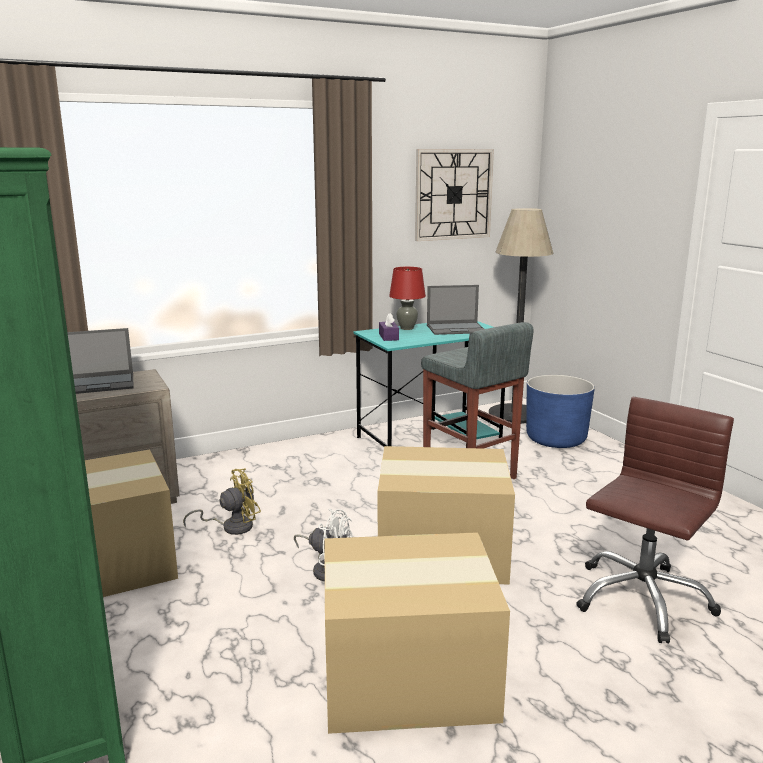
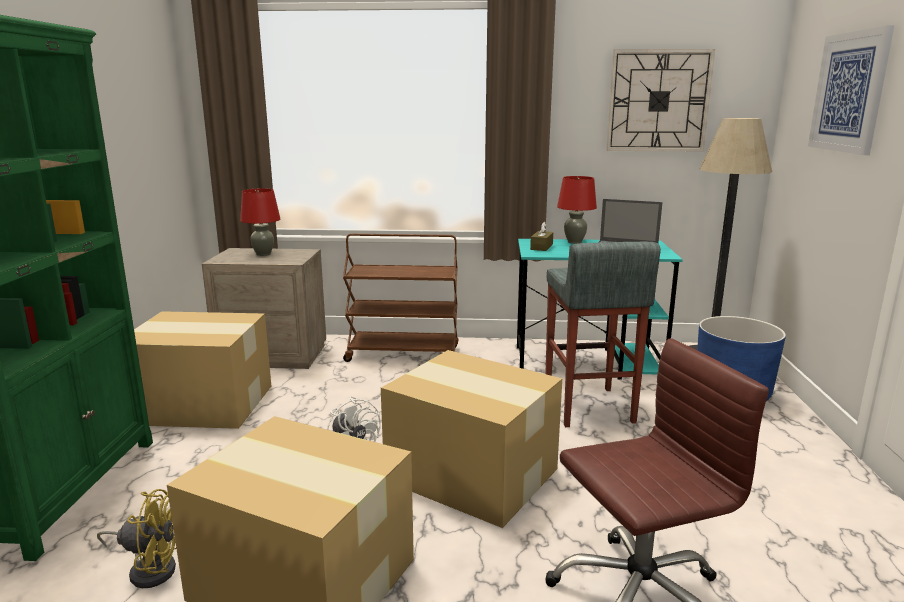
camera: 30 degrees right, 0 degrees up
(100, 384) = (263, 254): laptop -> red table lamp
(231, 526) = (324, 398): yellow fan -> yellow fan (149, 568)
(259, 466) = (403, 354): none -> brown cart
(388, 337) = (541, 247): purple tissue box -> brown tissue box
(618, 190) = (849, 92): none -> picture

